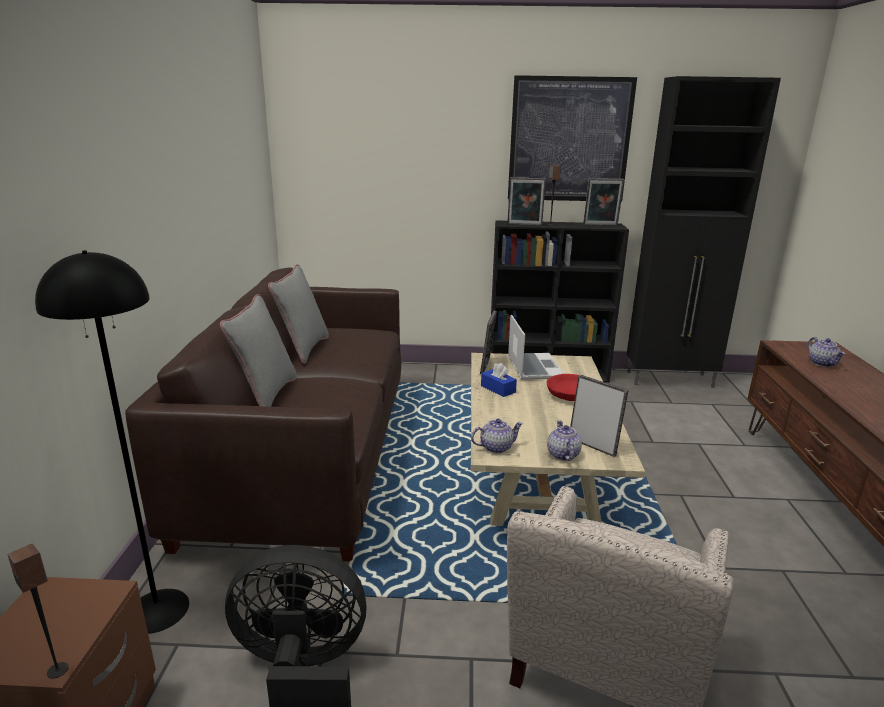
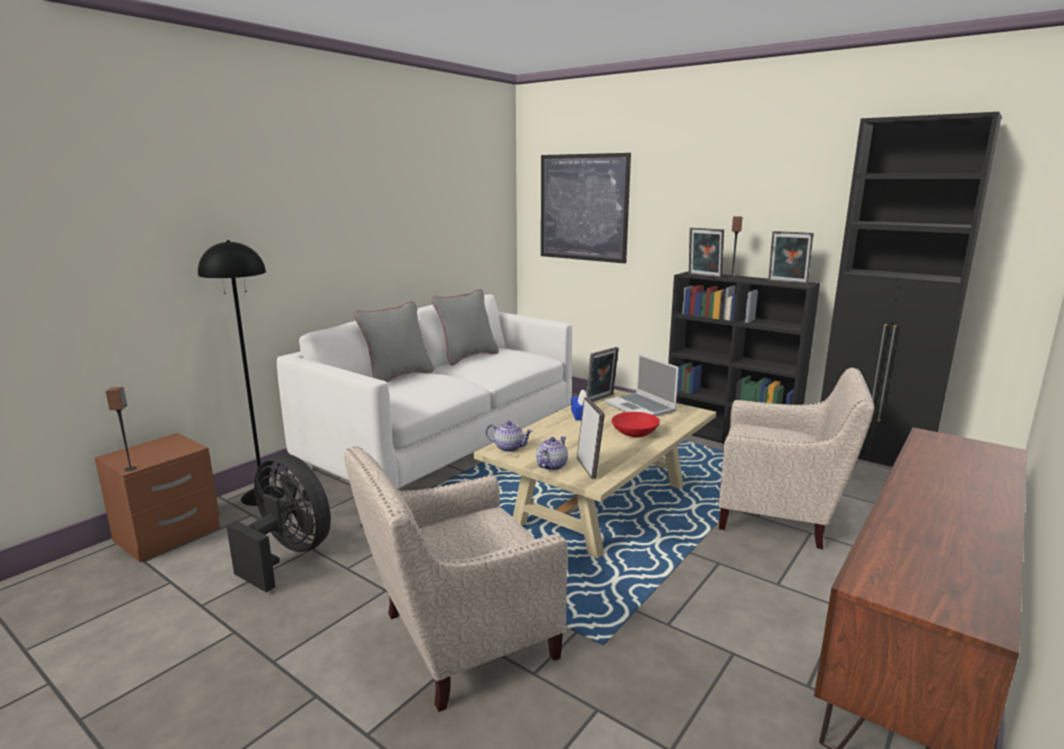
camera: 35 degrees right, 5 degrees down
(305, 457) = (445, 443): brown sofa -> white sofa
(533, 367) = (641, 408): laptop -> laptop turned 120 degrees clockwise
(569, 140) = (765, 192): picture -> picture (583, 207)
(664, 435) = (781, 515): none -> beige armchair
(822, 363) = (949, 461): teapot -> none

